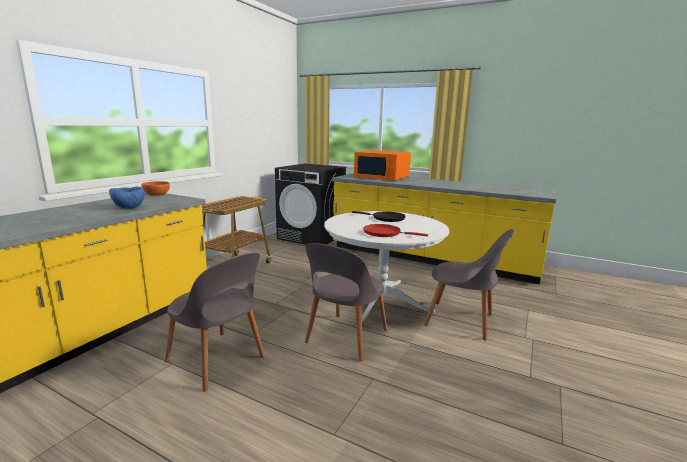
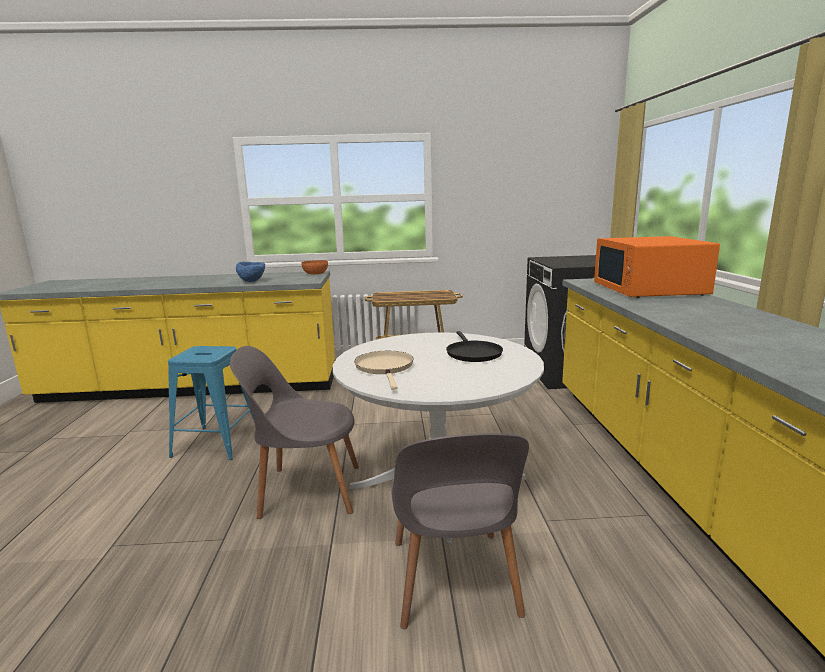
camera: 60 degrees right, 0 degrees up
(217, 361) = (217, 442): grey chair -> blue stool
(384, 233) = (385, 368): red frying pan -> beige frying pan

